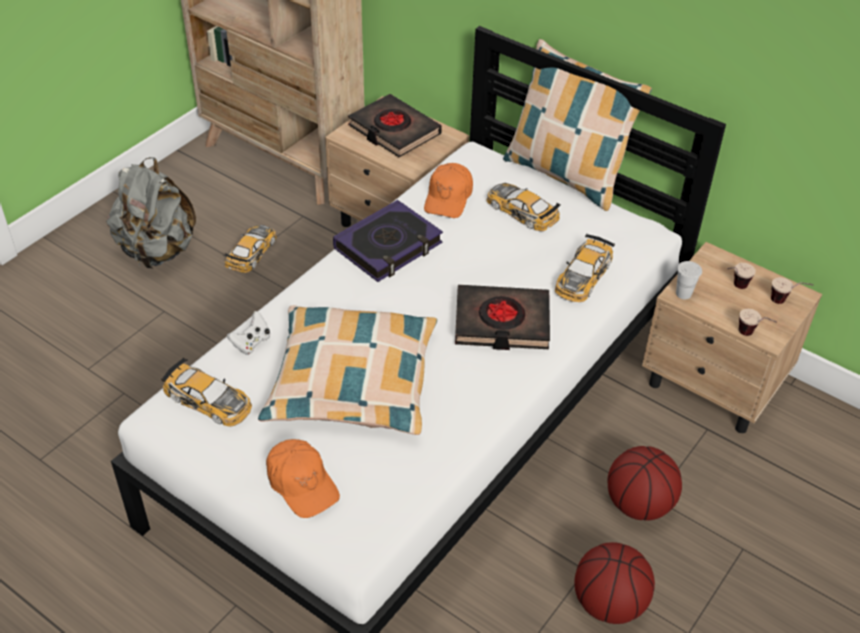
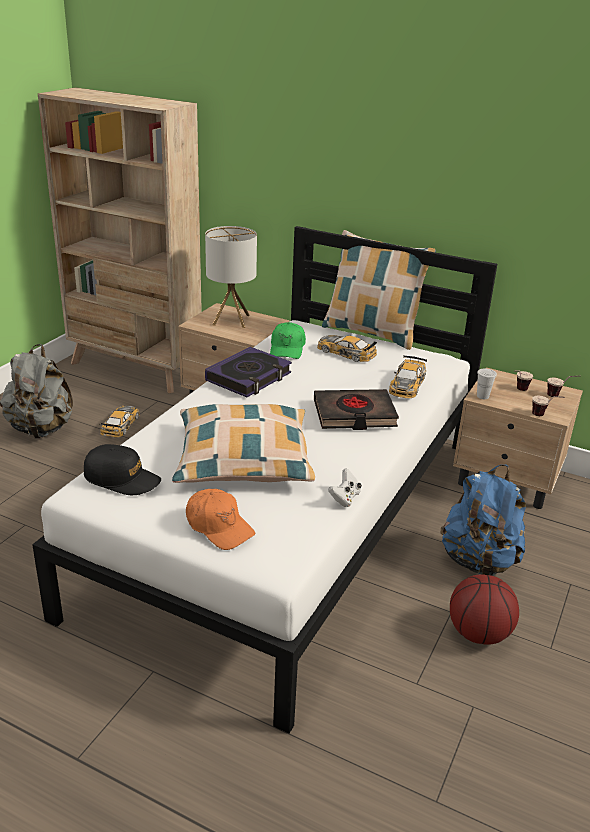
camera: 10 degrees left, 15 degrees down
(209, 400) = (122, 479): toy car -> black cap
(251, 343) = (151, 440): white game controller -> white game controller (344, 498)
(394, 131) = (231, 320): black book -> table lamp
(448, 198) = (287, 348): orange cap -> green cap
(639, 504) = (479, 562): basketball -> blue backpack

